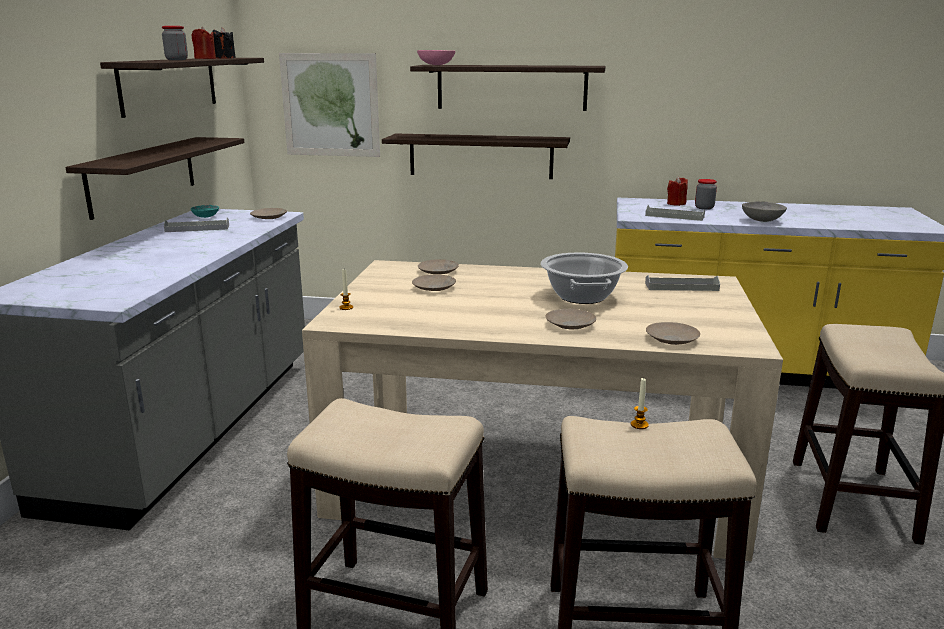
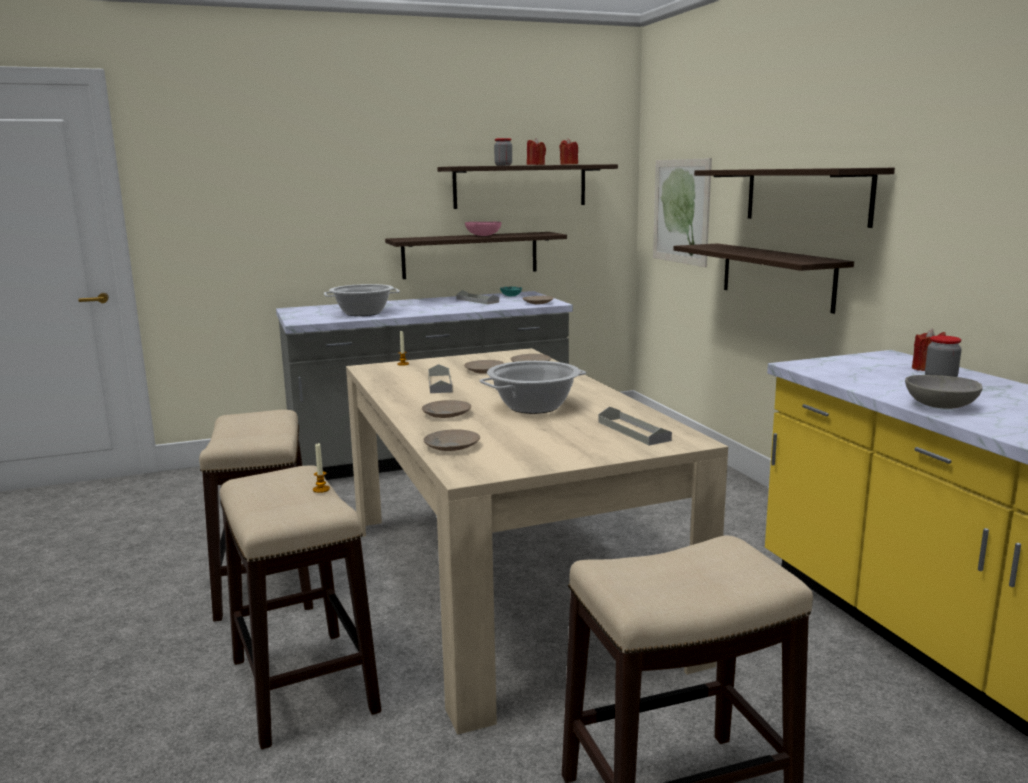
camera: 60 degrees right, 5 degrees down
(142, 271) = (363, 313): none -> cooking pot
(225, 58) = (568, 164): black candle -> red candle
(436, 65) = (727, 169): pink bowl -> pink bowl (483, 235)
(674, 216) = (849, 375): grey tray -> grey tray (440, 383)

